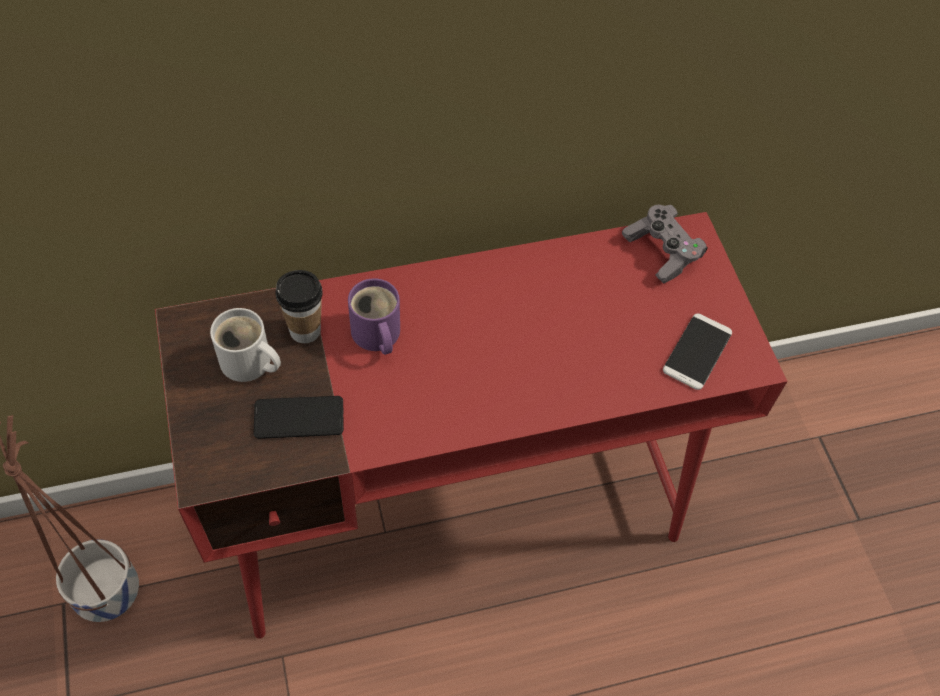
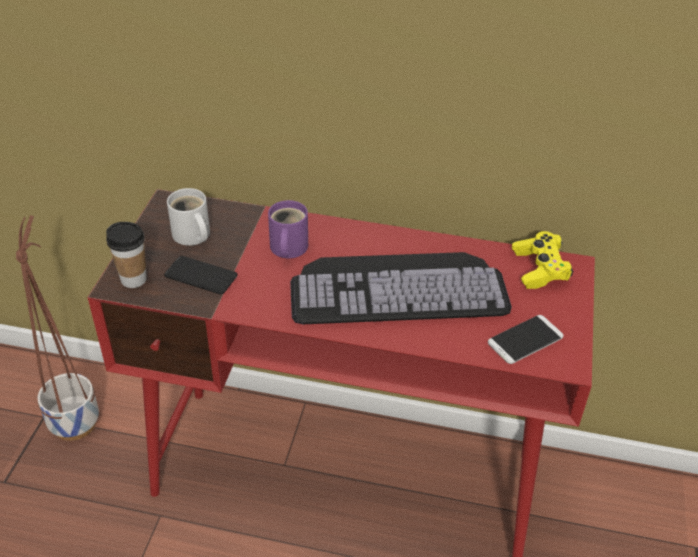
camera: 30 degrees right, 15 degrees down
(305, 330) = (242, 230): cup -> cup (133, 279)
(532, 337) = (399, 287): none -> keyboard
(662, 251) = (539, 269): grey game controller -> yellow game controller

